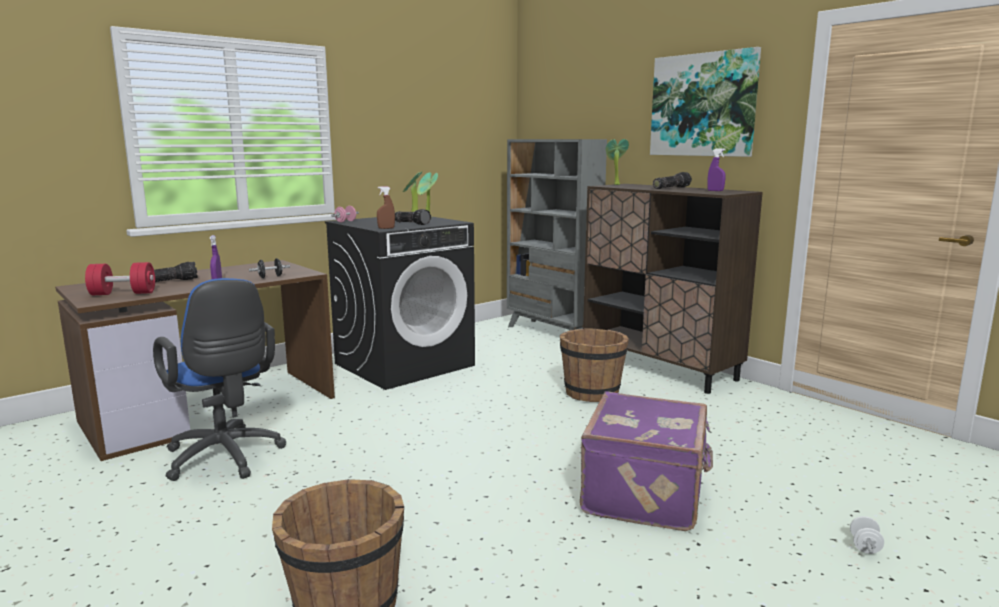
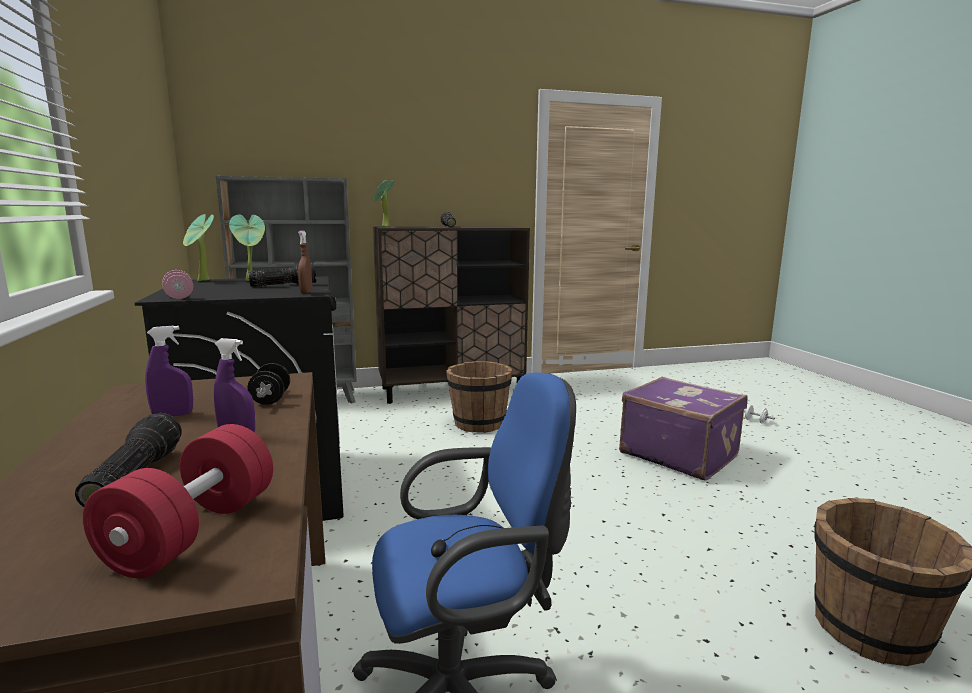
camera: 65 degrees left, 0 degrees up
(703, 105) = (449, 152): picture -> none
(715, 191) = (492, 226): purple spray bottle -> purple spray bottle (173, 415)

